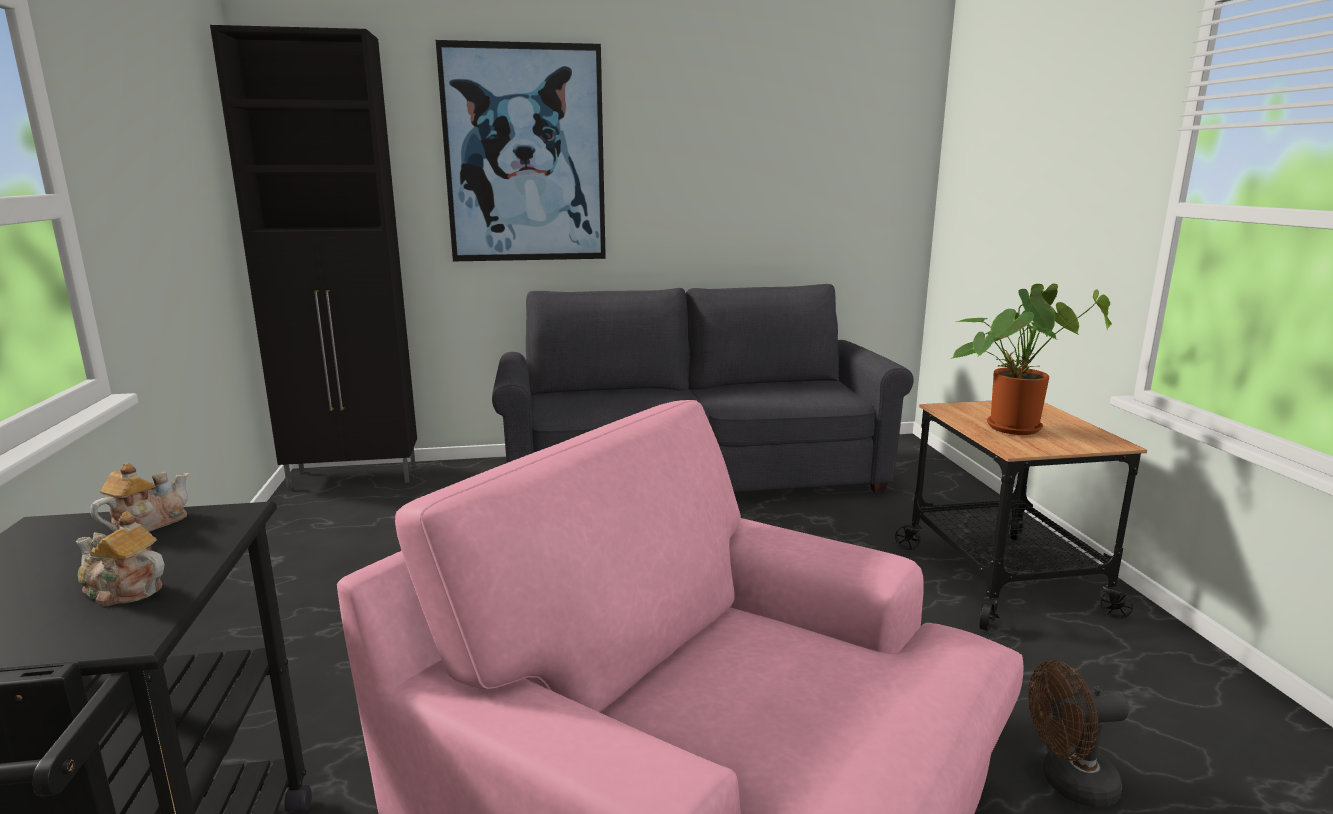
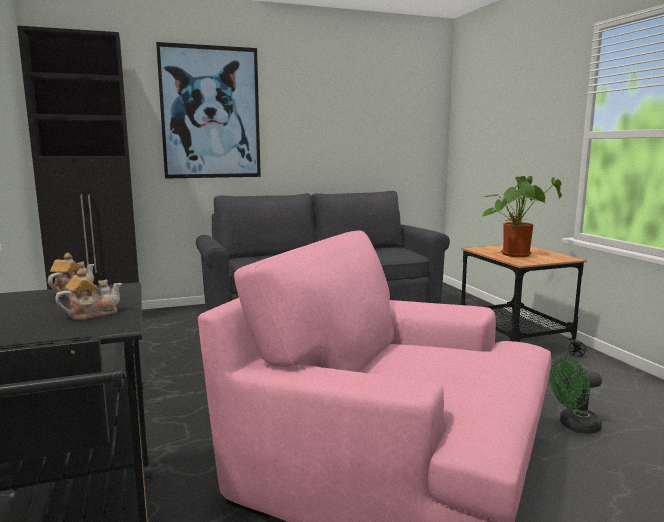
camera: 10 degrees left, 5 degrees down
(124, 591) = (92, 314): teapot -> teapot turned 135 degrees clockwise
(1068, 783) = (574, 426): brown fan -> green fan

